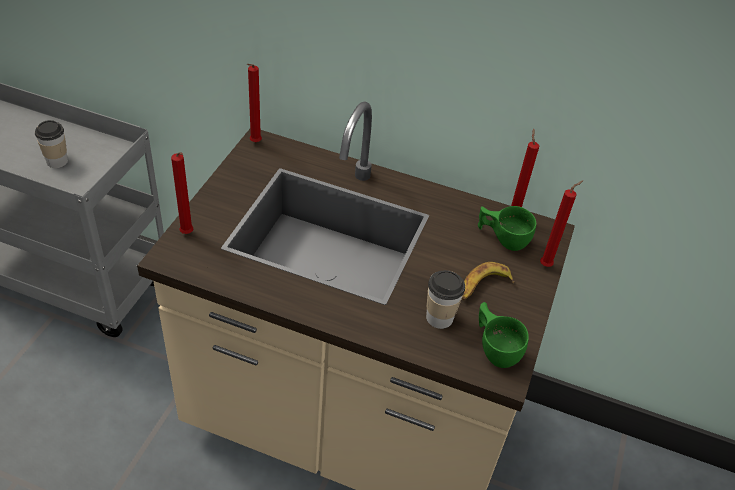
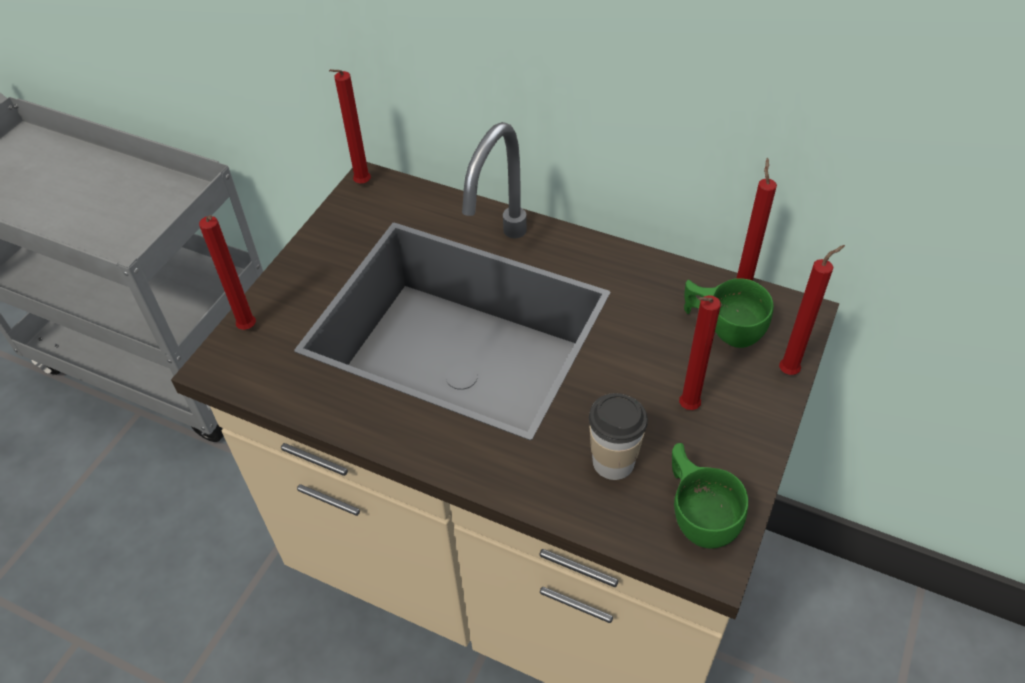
camera: 10 degrees right, 5 degrees up
(57, 161) = (108, 214): cup -> none
(483, 286) = (686, 408): banana -> red candle

